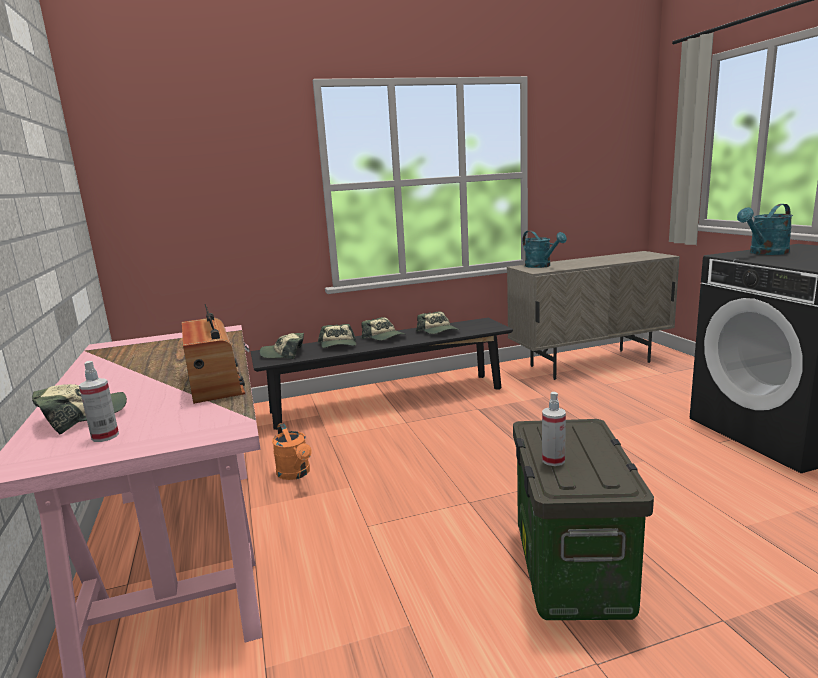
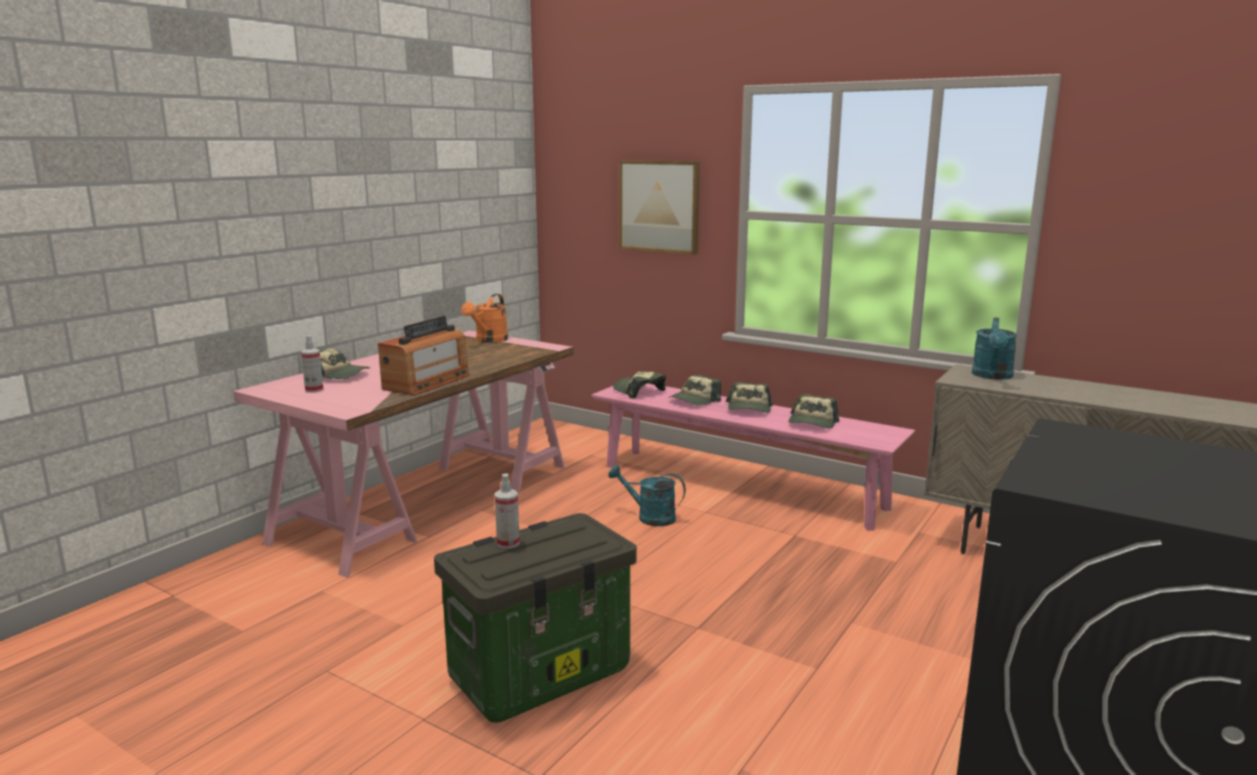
camera: 50 degrees right, 0 degrees up
(243, 189) = (659, 206): none -> picture
(296, 474) = (547, 505): orange watering can -> orange watering can (489, 340)
(388, 400) = (740, 486): black bench -> pink bench
(765, 253) = (1125, 445): turquoise watering can -> turquoise watering can (649, 517)

